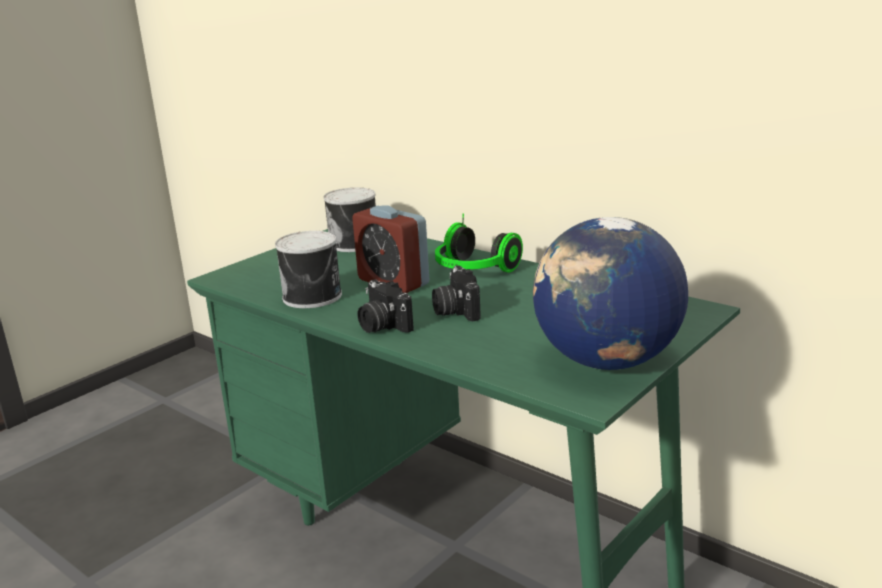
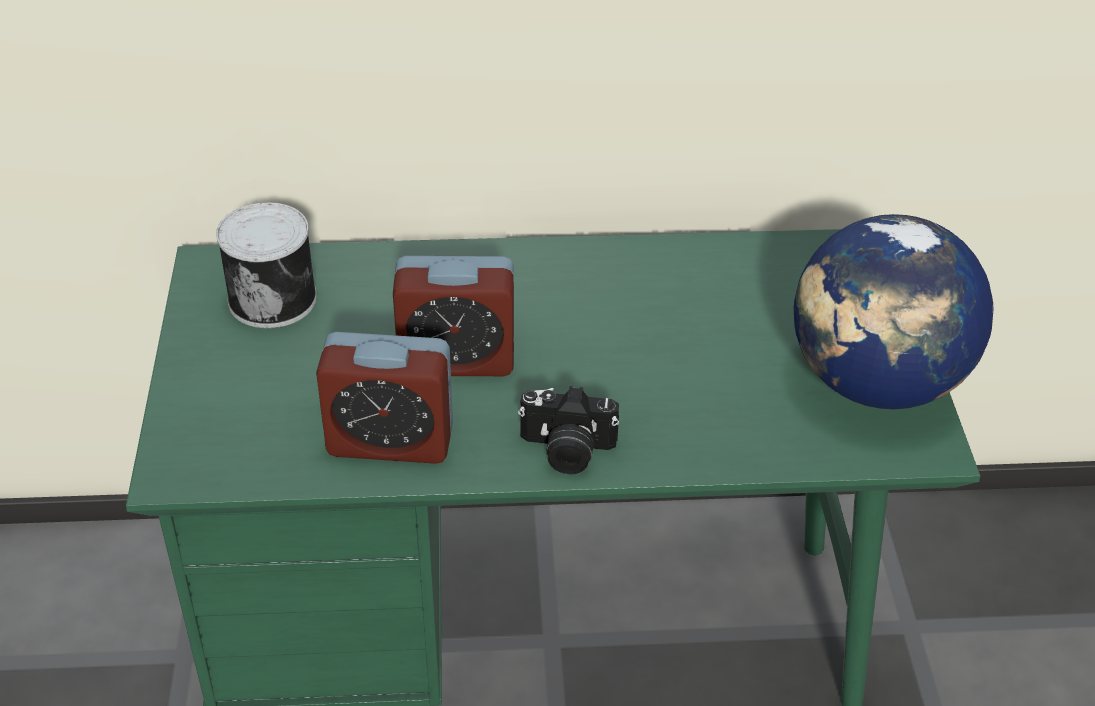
camera: 45 degrees left, 20 degrees up
(314, 296) = (390, 441): can -> alarm clock
(455, 311) = (614, 378): camera -> none
(473, 270) = (528, 288): headphones -> none

